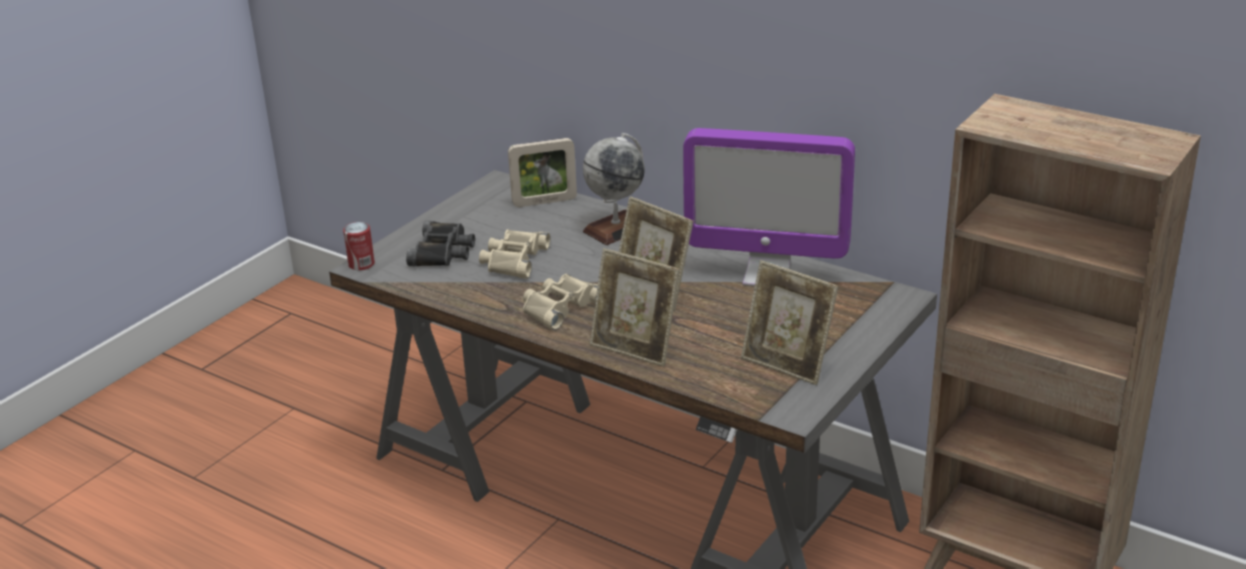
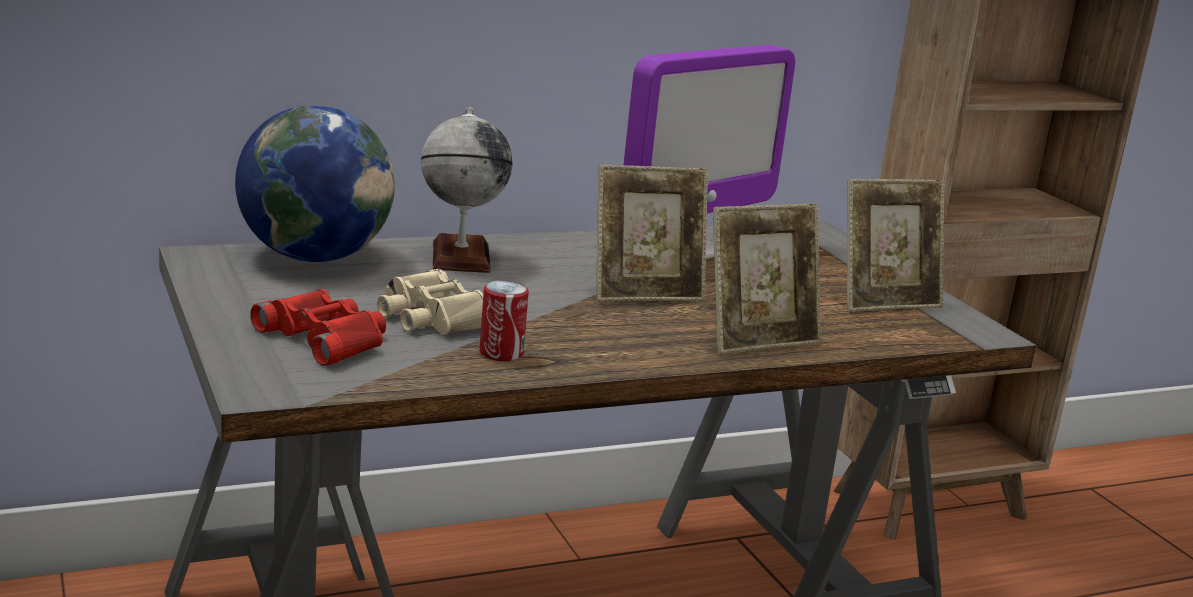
camera: 60 degrees left, 10 degrees down
(361, 264) = (251, 389): can -> can (501, 353)
(443, 252) = (325, 338): black binoculars -> red binoculars
(544, 202) = (313, 257): picture frame -> globe
(560, 307) = (600, 337): beige binoculars -> none

